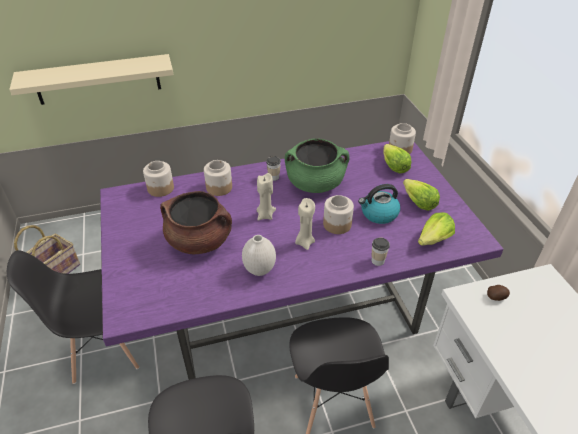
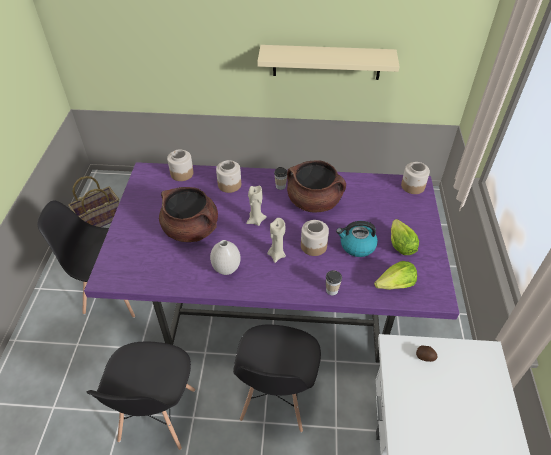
camera: 20 degrees right, 5 degrees up
(98, 79) = (163, 63): beige shelf -> beige shelf (326, 62)
(315, 184) = (314, 202): green cooking pot -> brown cooking pot
(393, 166) = (397, 202): lettuce -> none

